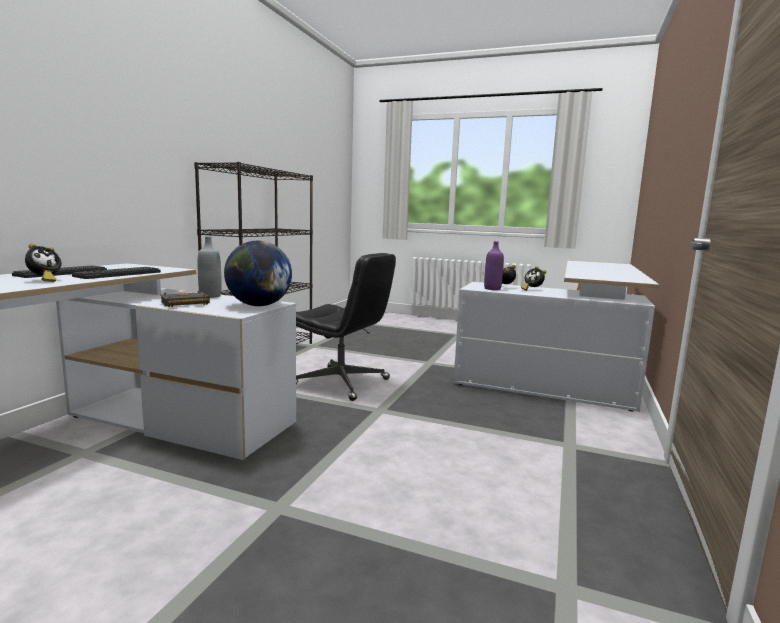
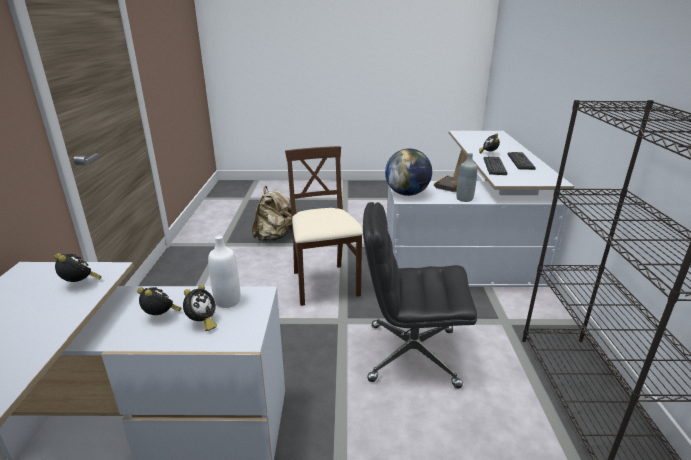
camera: 160 degrees right, 15 degrees up
(373, 445) = (324, 284): none -> beige chair
(420, 577) = (274, 237): none -> beige backpack
(492, 289) = (227, 301): purple bottle -> white bottle
(587, 275) = (80, 284): none -> alarm clock

